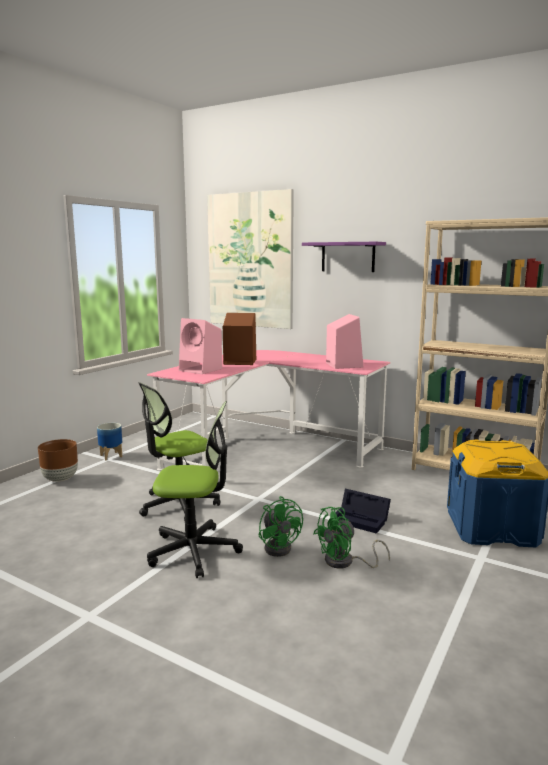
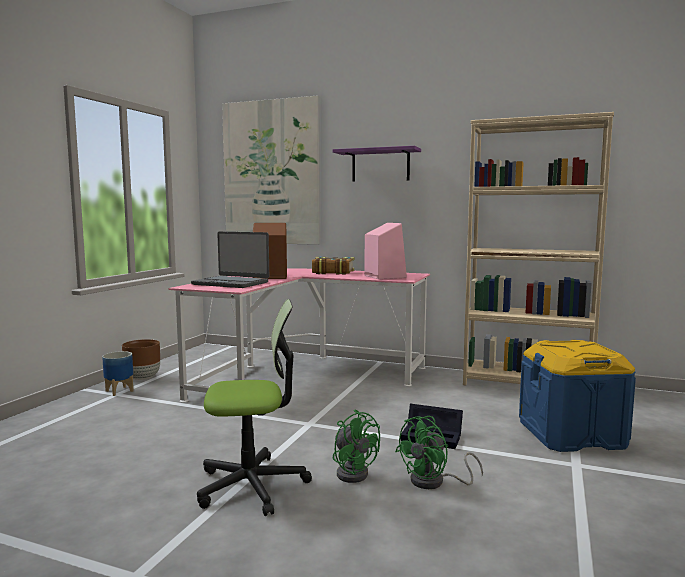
camera: 10 degrees left, 5 degrees down
(60, 479) = (60, 419): brown planter -> brown planter (143, 378)
(178, 504) = (217, 436): office chair -> none
(201, 370) = (231, 283): pink speaker -> laptop
(299, 357) = (332, 272): none -> book

